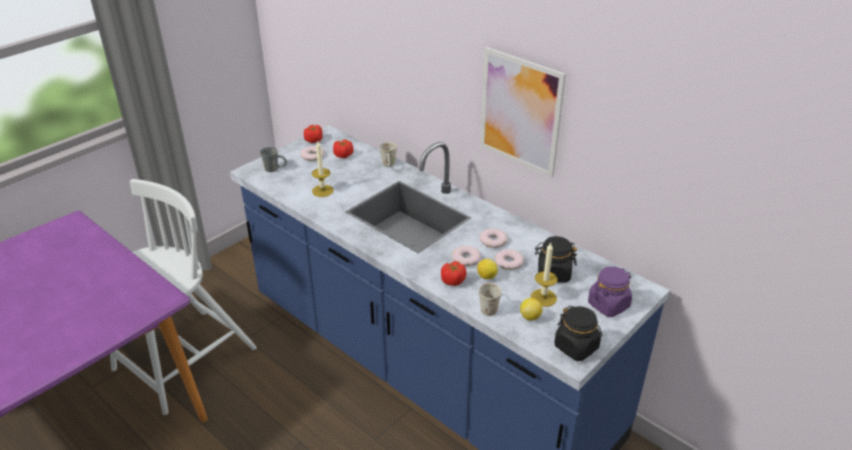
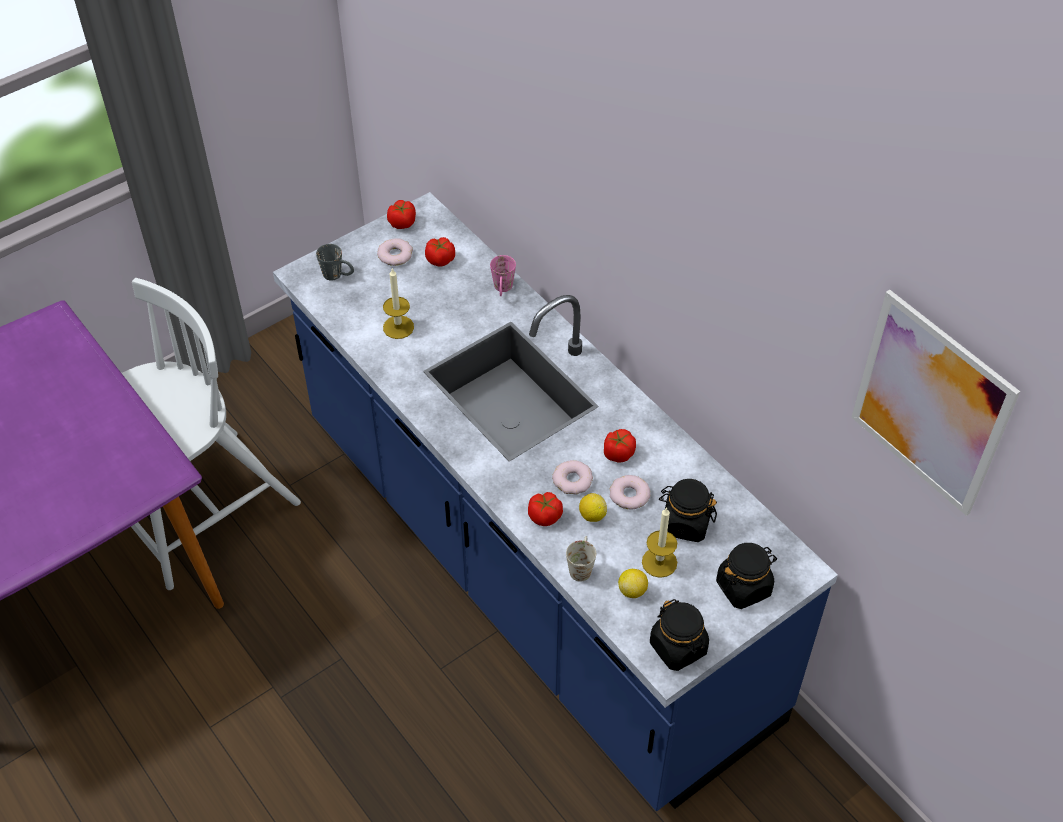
camera: 10 degrees right, 15 degrees up
(389, 166) = (503, 290): white mug -> pink mug
(493, 241) = (618, 453): donut -> tomato
(520, 112) = (674, 288): picture -> picture (930, 404)
(608, 305) = (743, 587): purple jar -> black jar

